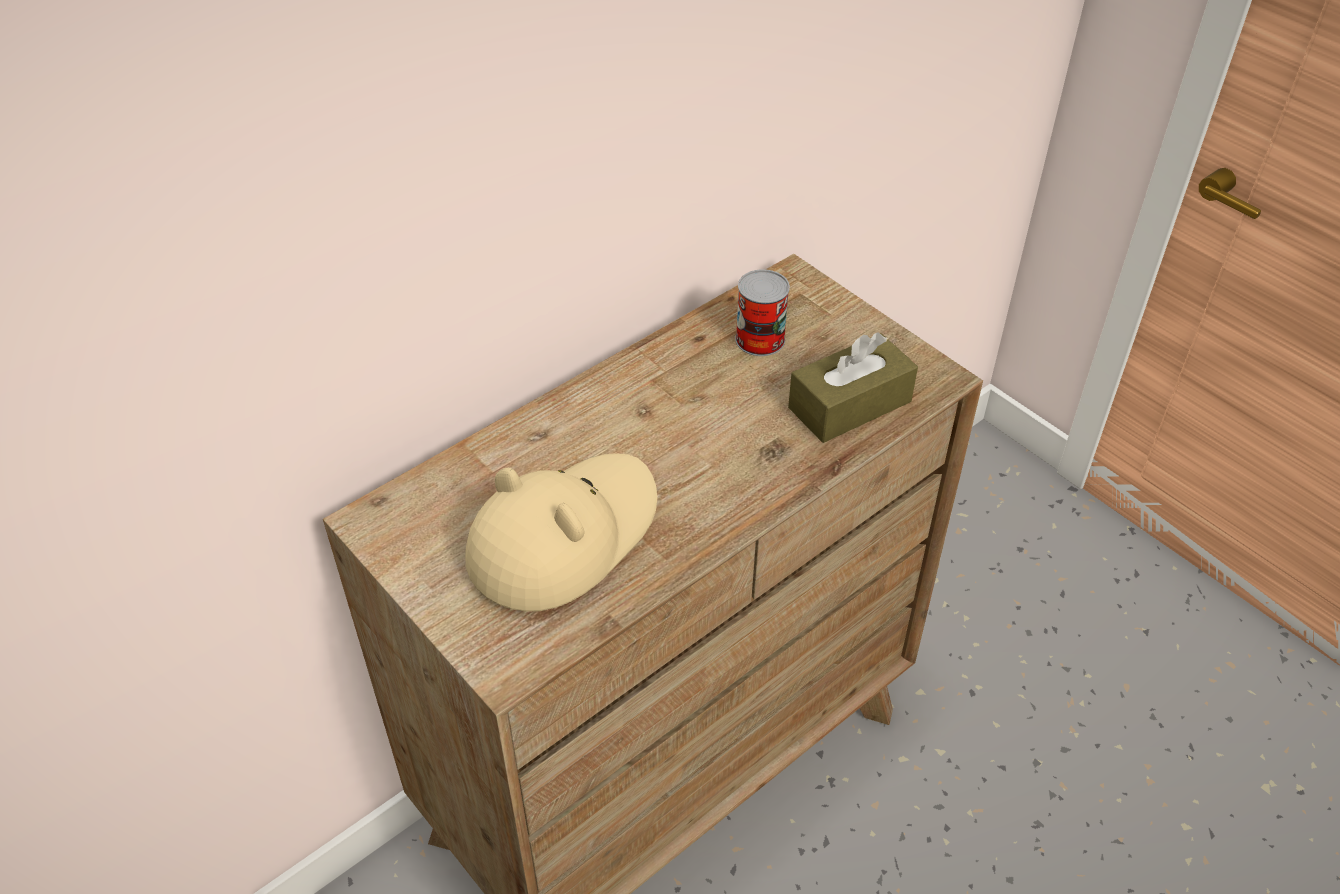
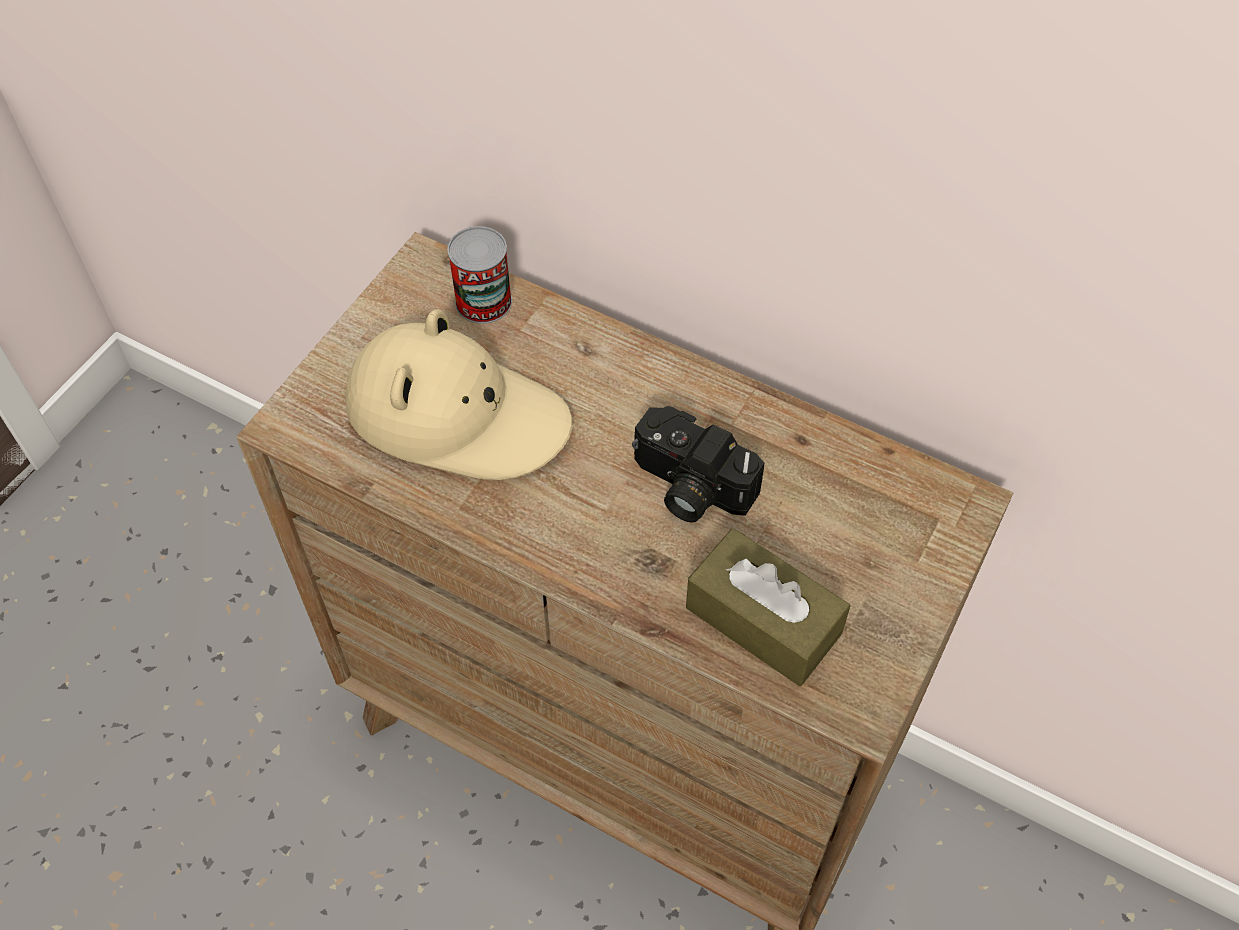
camera: 70 degrees right, 10 degrees up
(713, 411) = (688, 487): none -> camera
(760, 339) = (830, 499): can -> can (483, 301)

